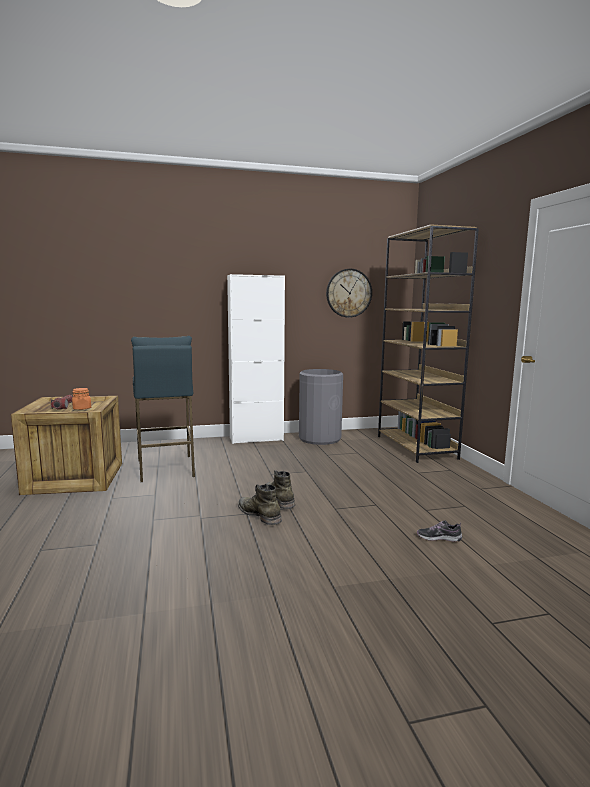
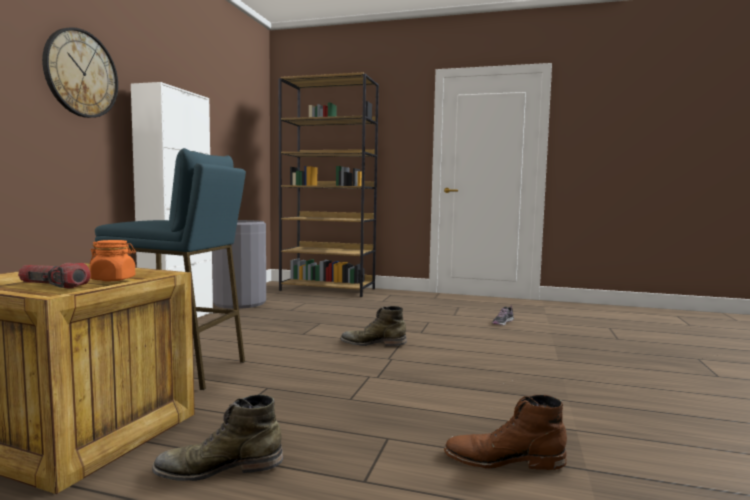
camera: 60 degrees left, 5 degrees down
(78, 587) = (503, 459): none -> brown boot
(259, 514) = (400, 355): green boot -> green boot (219, 467)
(349, 293) = (232, 132): wall clock -> wall clock (81, 74)

